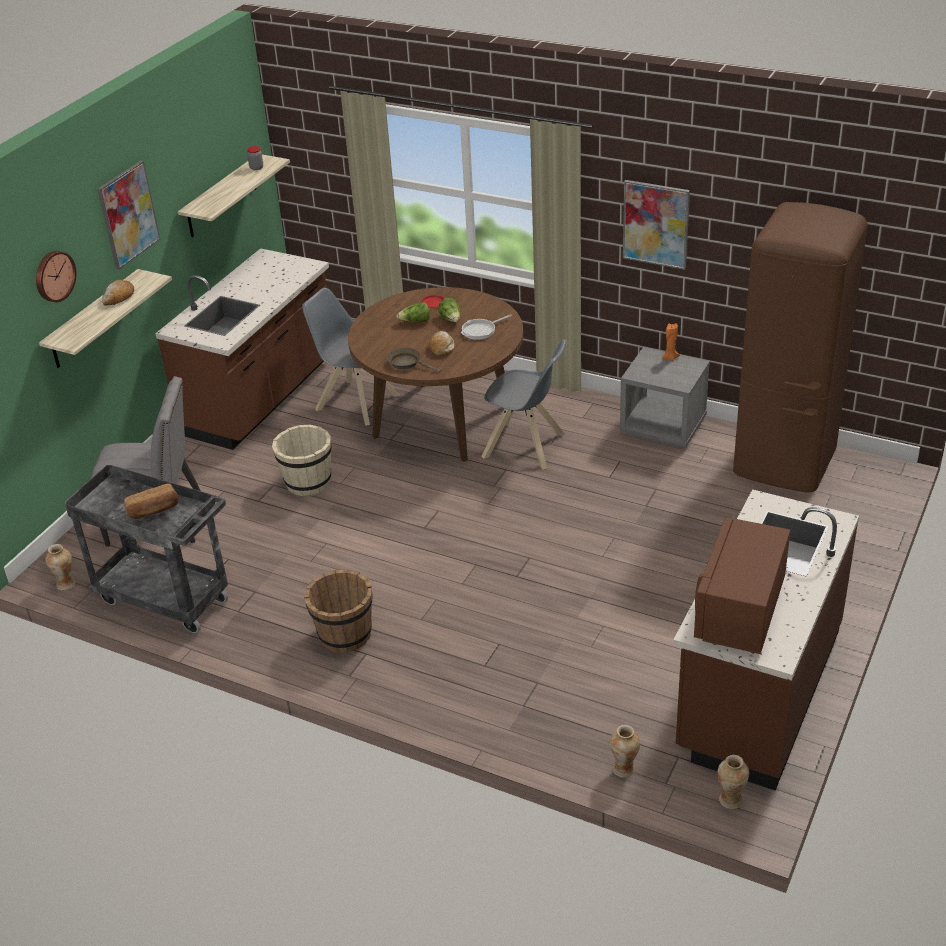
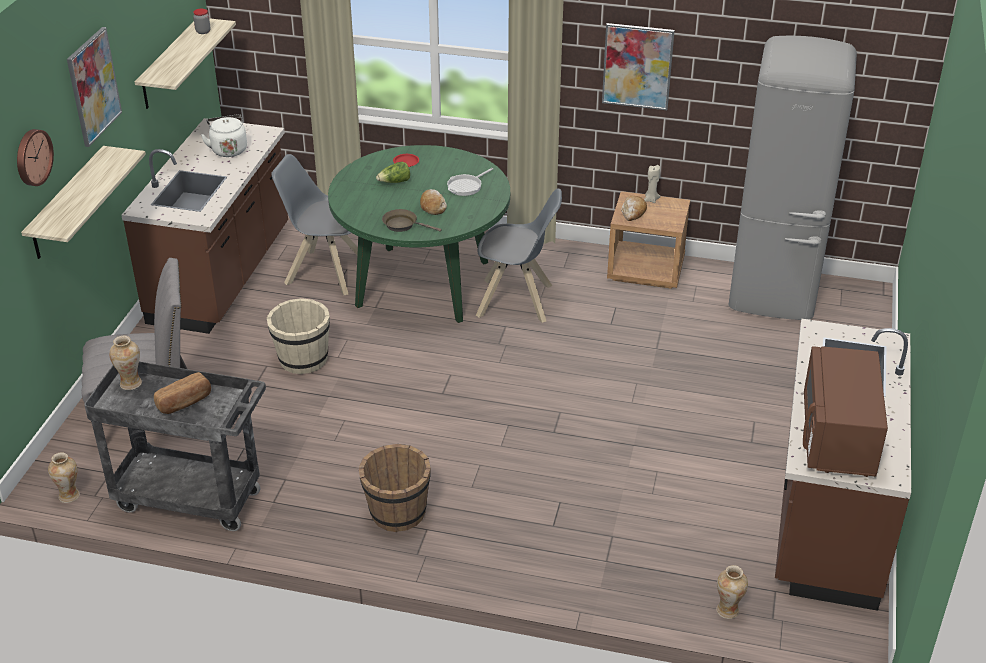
camera: 15 degrees left, 0 degrees up
(119, 297) = (95, 177): bread -> bread (633, 212)
(271, 279) = (228, 149): none -> white kettle
(442, 421) = (423, 283): brown dining table -> green dining table
(451, 319) = (431, 177): lettuce -> none
(663, 427) = (646, 269): grey nightstand -> brown nightstand
(670, 357) = (651, 200): orange candle -> beige candle
(730, 799) = (839, 625): vase -> vase (130, 383)
(784, 464) = (773, 295): brown fridge -> grey fridge

